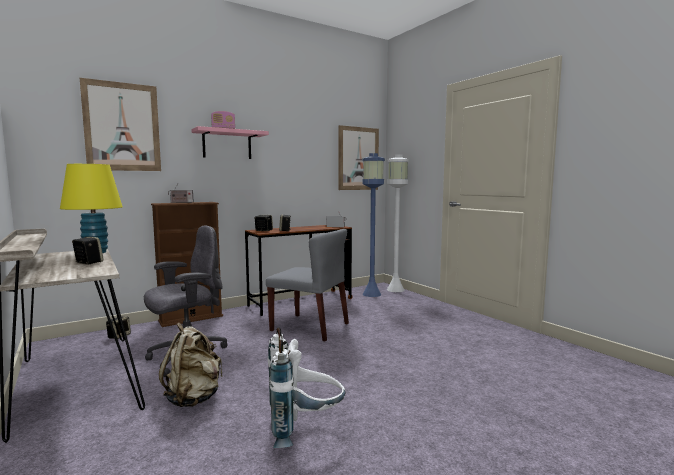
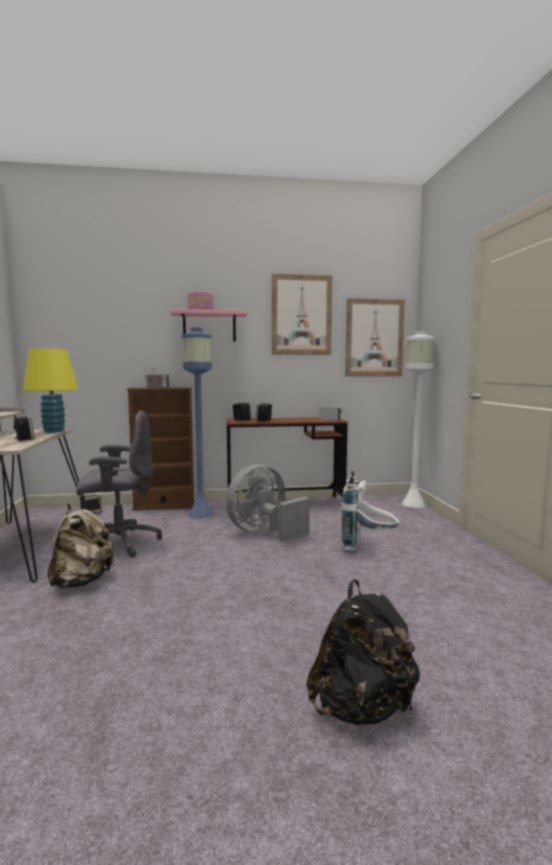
camera: 25 degrees right, 0 degrees up
(122, 127) = (106, 313): picture -> picture (301, 315)
(305, 429) = (134, 637): white backpack -> white backpack (367, 547)
(310, 327) = (264, 532): grey chair -> grey fan
(372, 294) = (377, 506): blue floor lamp -> blue floor lamp (201, 514)
(510, 427) = (362, 707): none -> black backpack

